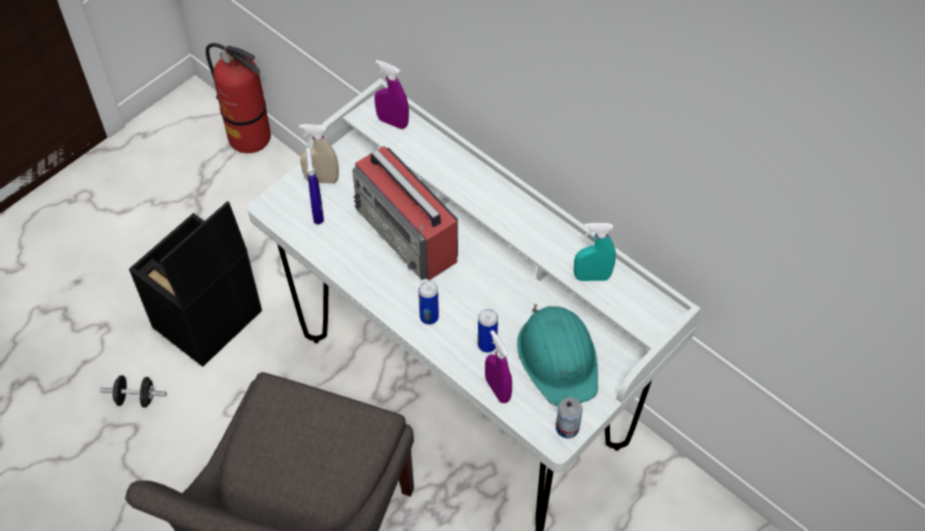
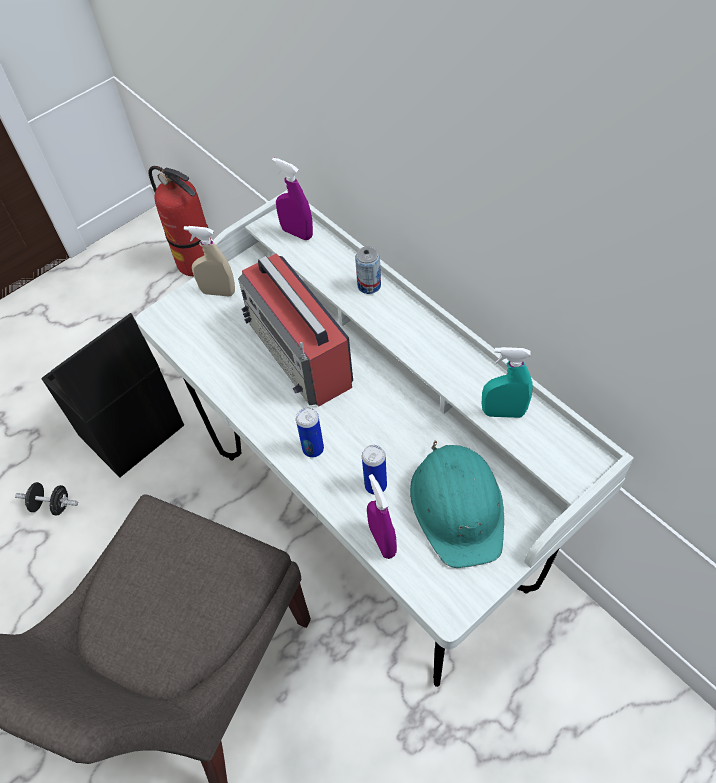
camera: 10 degrees right, 0 degrees up
(317, 212) = (208, 326): blue spray bottle -> none
(567, 428) = (462, 595): can -> can (369, 285)

